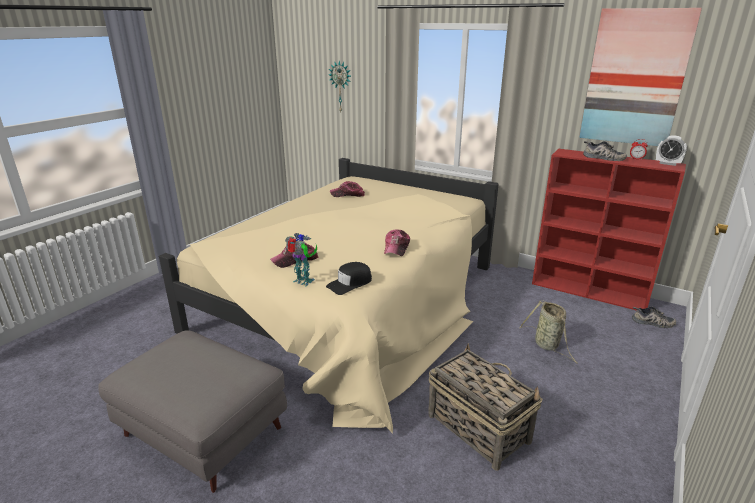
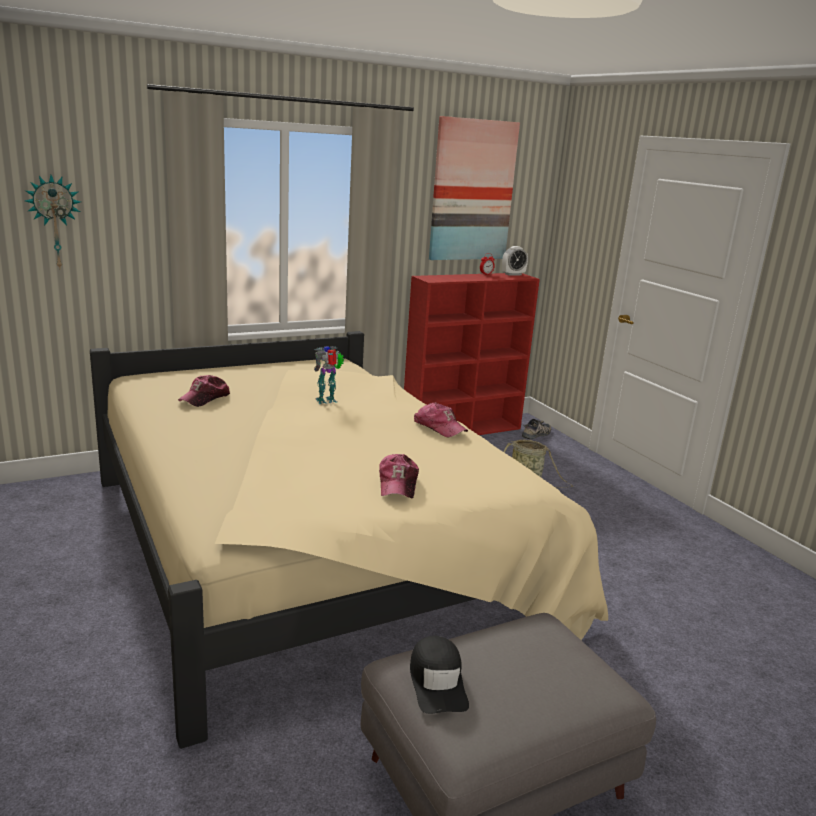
camera: 60 degrees left, 5 degrees down
(303, 282) = (471, 497): toy robot -> toy robot (327, 401)
(350, 283) = (504, 475): black cap -> black cap (437, 682)
(477, 427) = (616, 574): basket -> none
(603, 158) = (468, 278): shoe -> none

